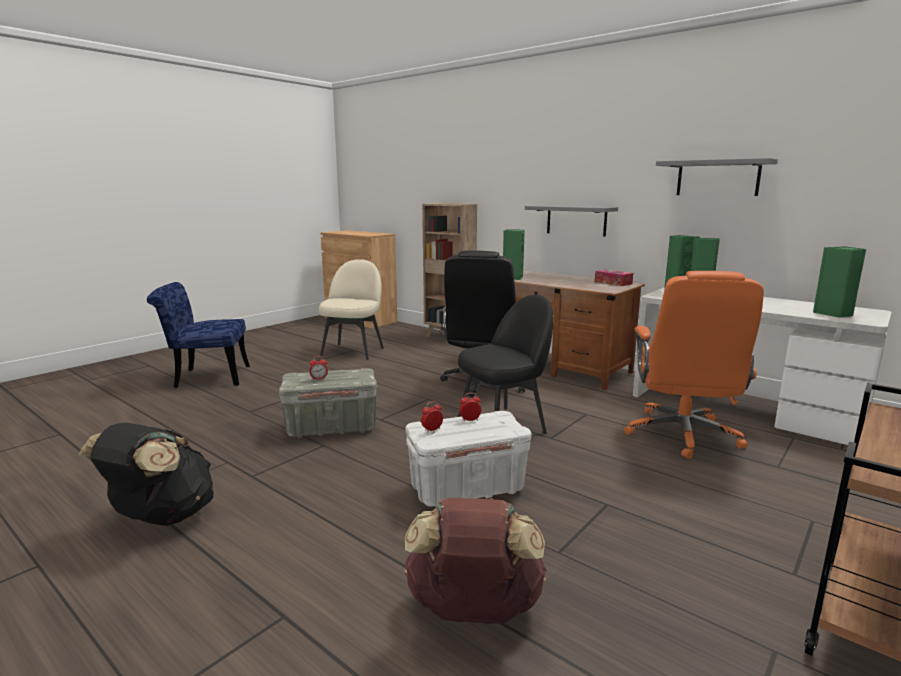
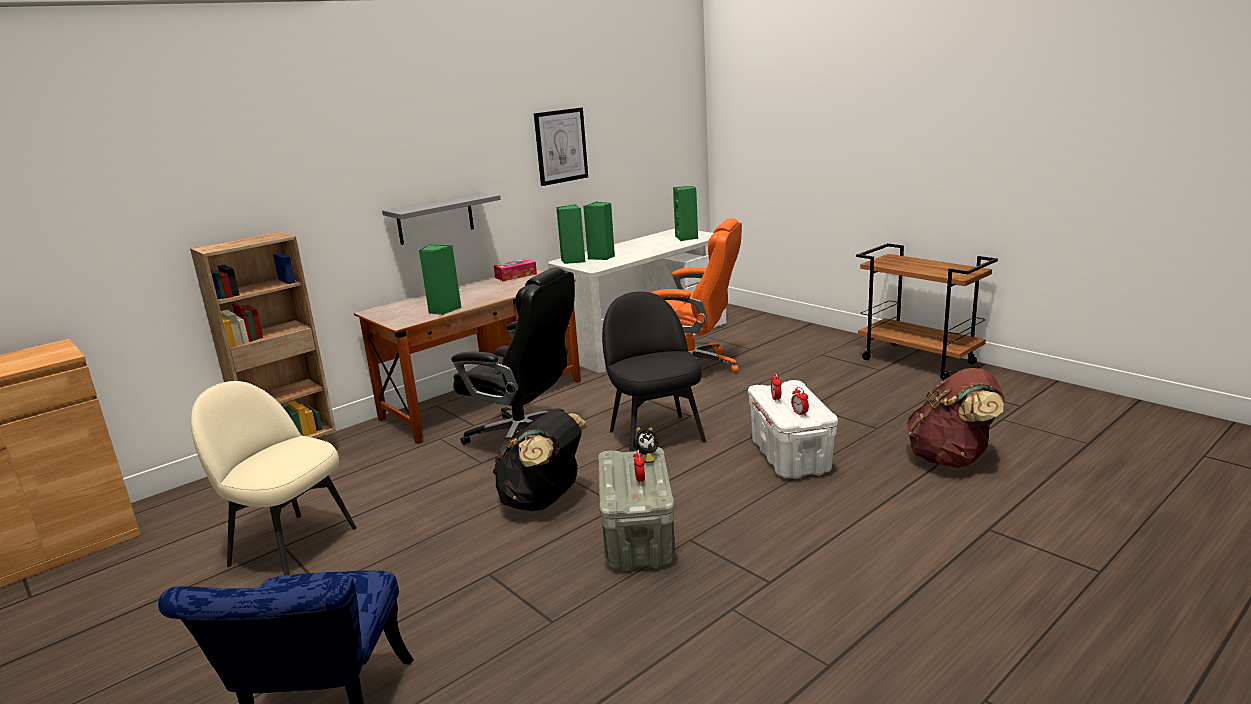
camera: 80 degrees left, 5 degrees up
(161, 517) = (871, 631): black backpack -> black backpack (543, 501)
(354, 379) = (646, 457): none -> alarm clock
(717, 178) = (561, 146): grey shelf -> picture

